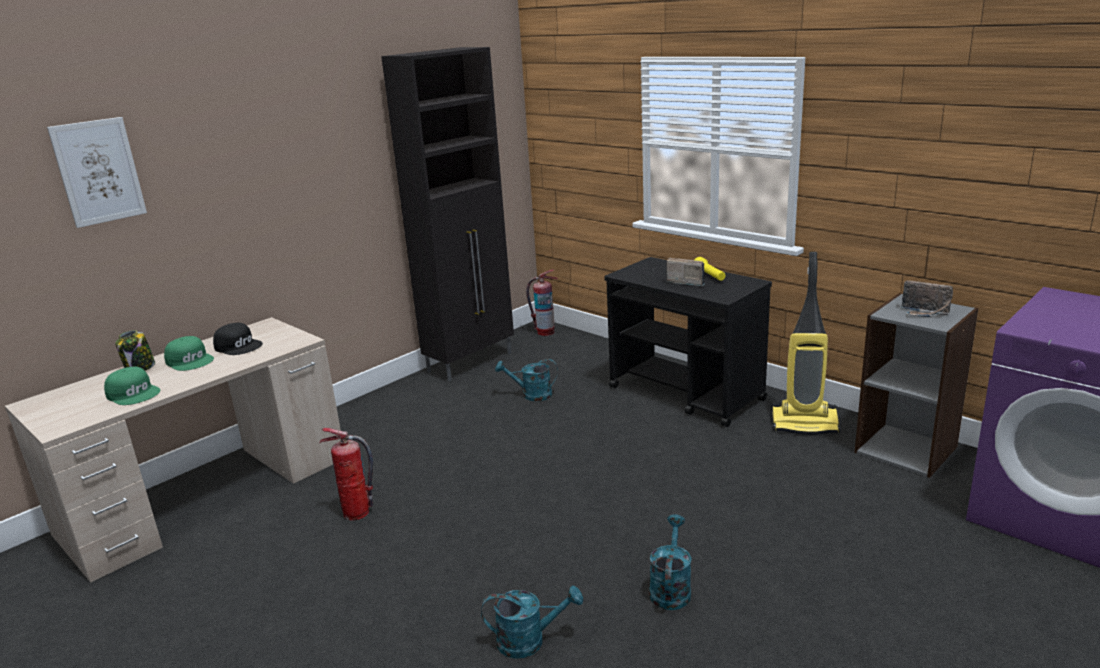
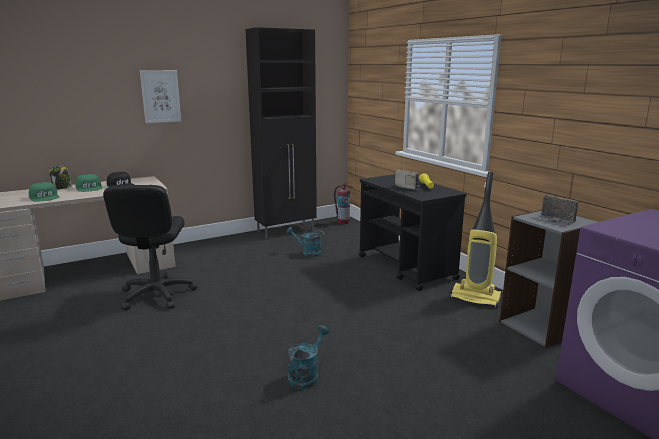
camera: 15 degrees right, 5 degrees down
(98, 172) = (56, 71): picture -> picture (161, 96)
(357, 513) = (157, 295): fire extinguisher -> black office chair
(529, 641) = (193, 384): turquoise watering can -> none

